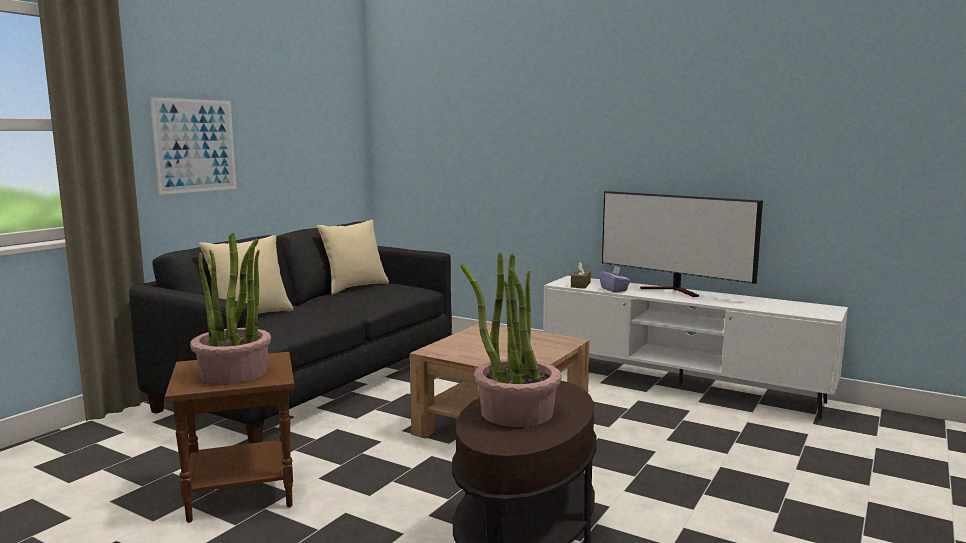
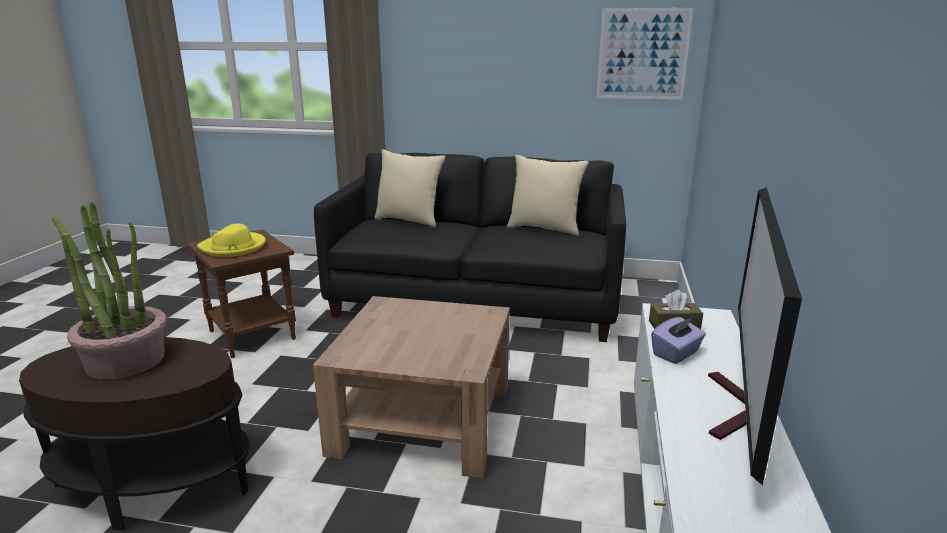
camera: 70 degrees right, 10 degrees up
(195, 145) = (456, 65): picture -> picture (642, 54)
(234, 373) = (233, 247): potted plant -> yellow hat

